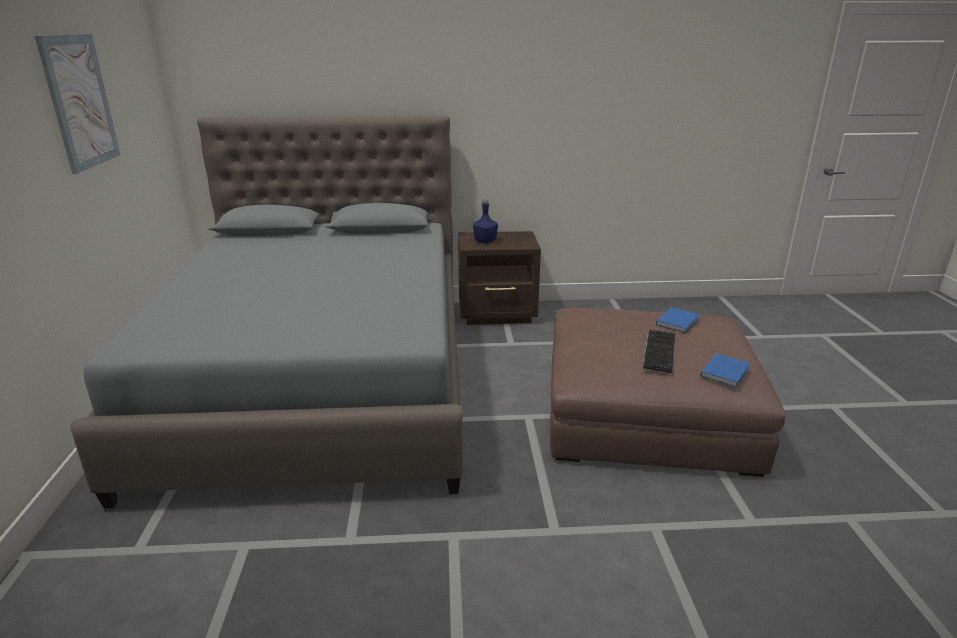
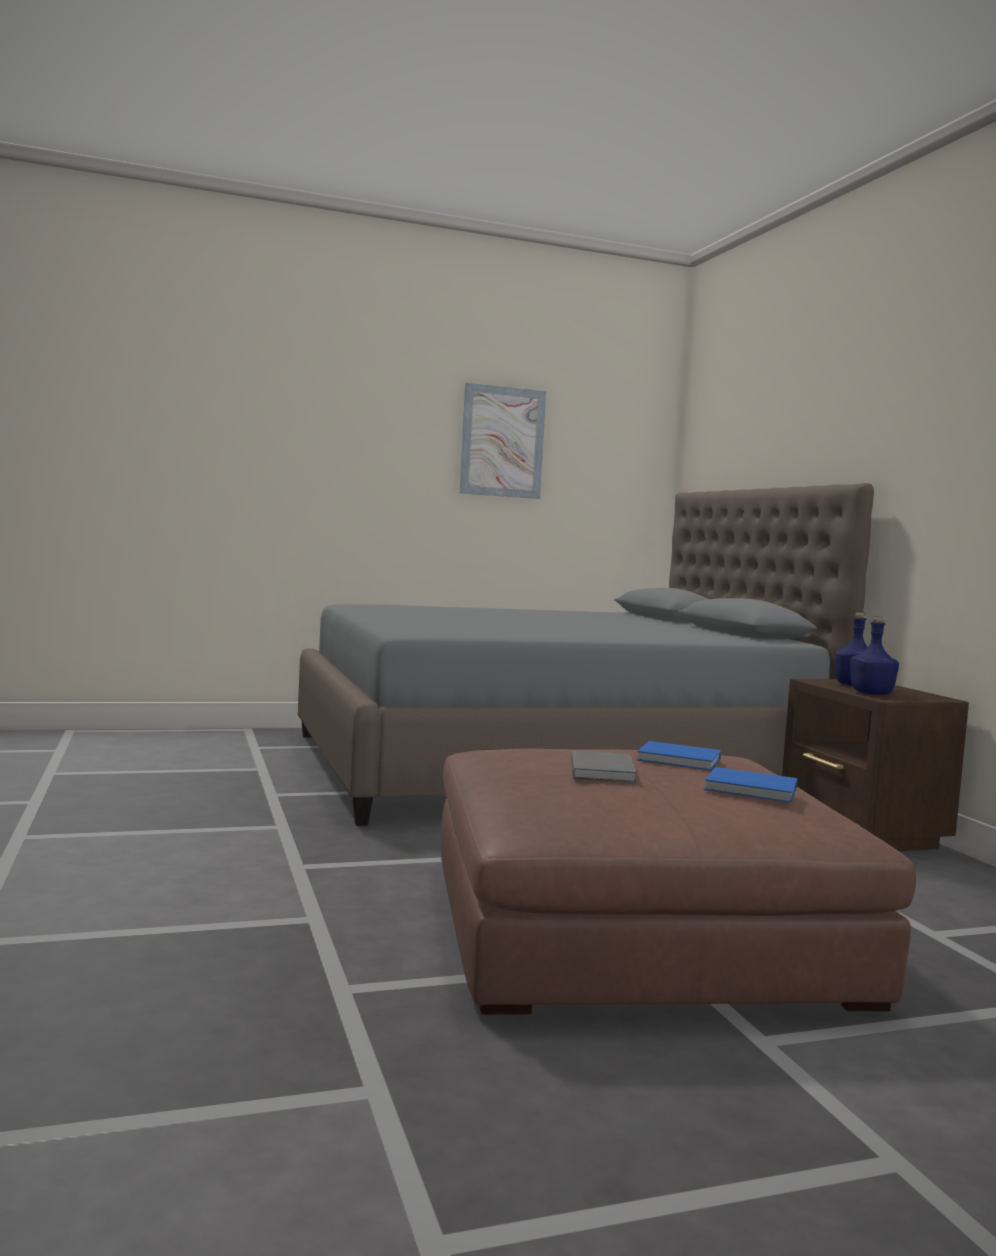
camera: 75 degrees right, 20 degrees down
(514, 244) = (872, 693): none -> blue bottle
(658, 350) = (603, 770): keyboard -> grey book
(726, 371) = (567, 802): blue book -> blue book (681, 760)

